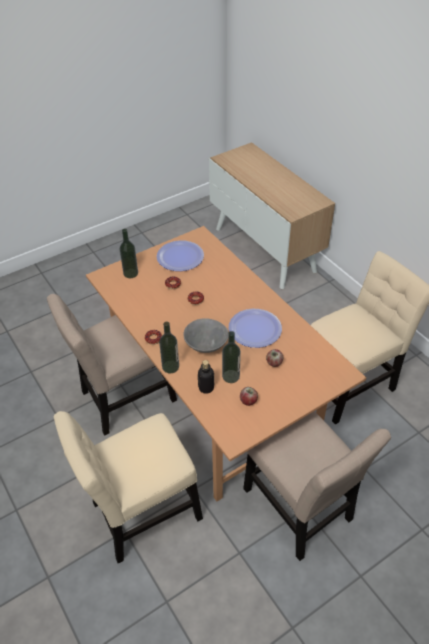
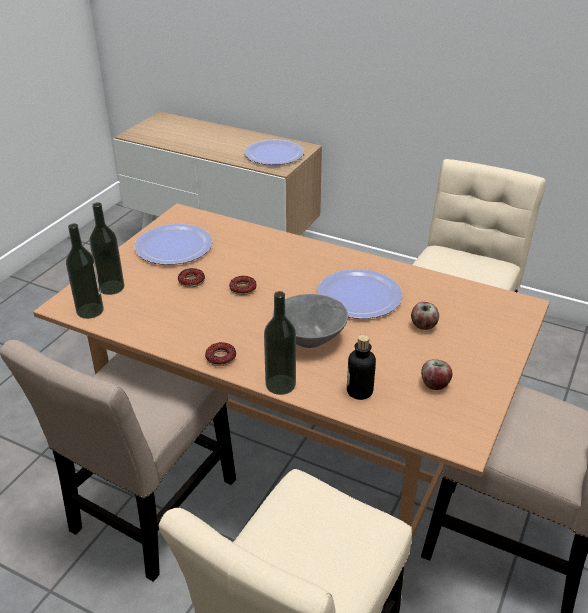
camera: 30 degrees left, 10 degrees down
(231, 376) = (381, 363): bottle -> bottle (90, 310)
(297, 201) = (274, 154): none -> plate

